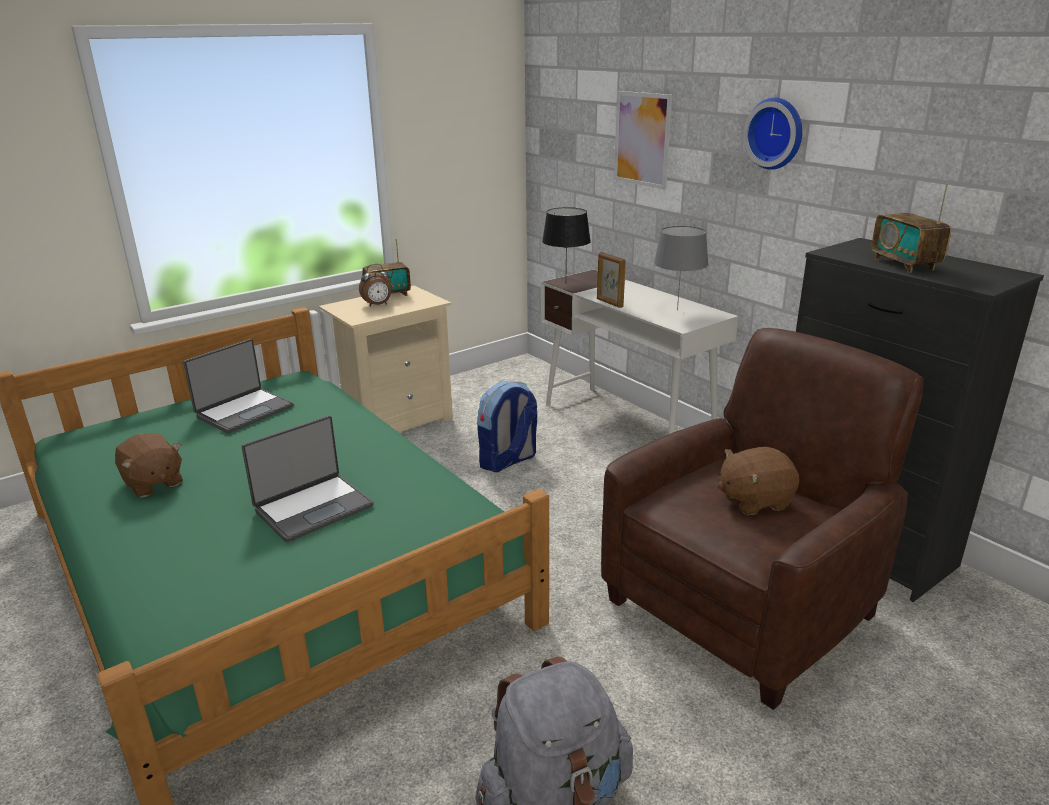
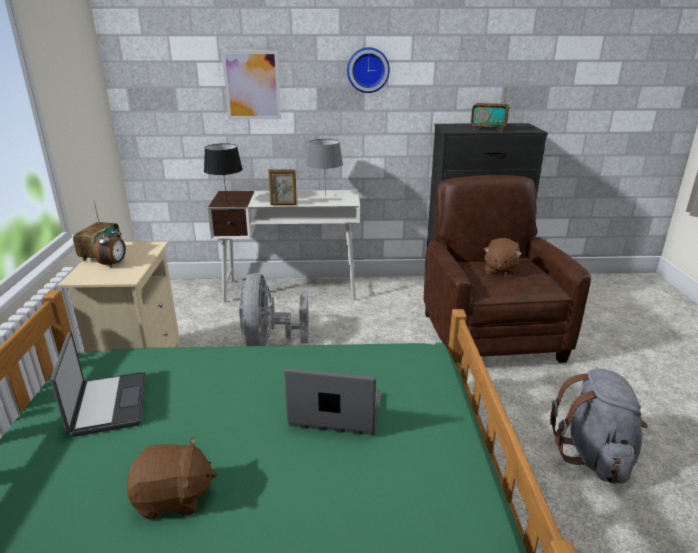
camera: 55 degrees left, 0 degrees up
(313, 508) = (335, 412): laptop -> laptop turned 75 degrees counterclockwise
(507, 461) = (269, 343): backpack -> grey fan

